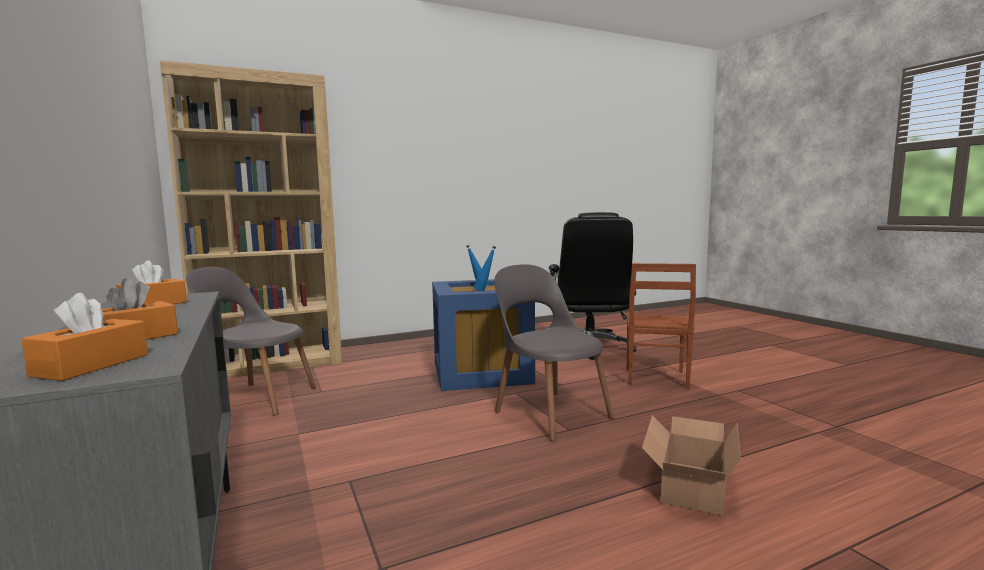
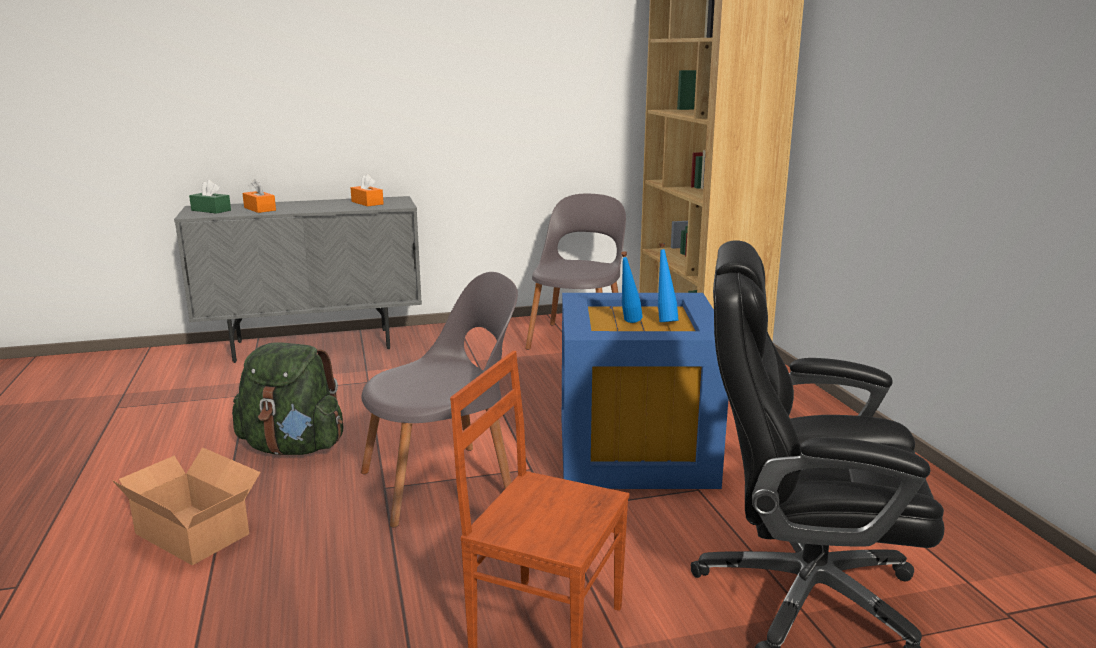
camera: 100 degrees right, 10 degrees up
(91, 365) = (211, 210): orange tissue box -> green tissue box
(526, 483) = (293, 447): none -> green backpack

